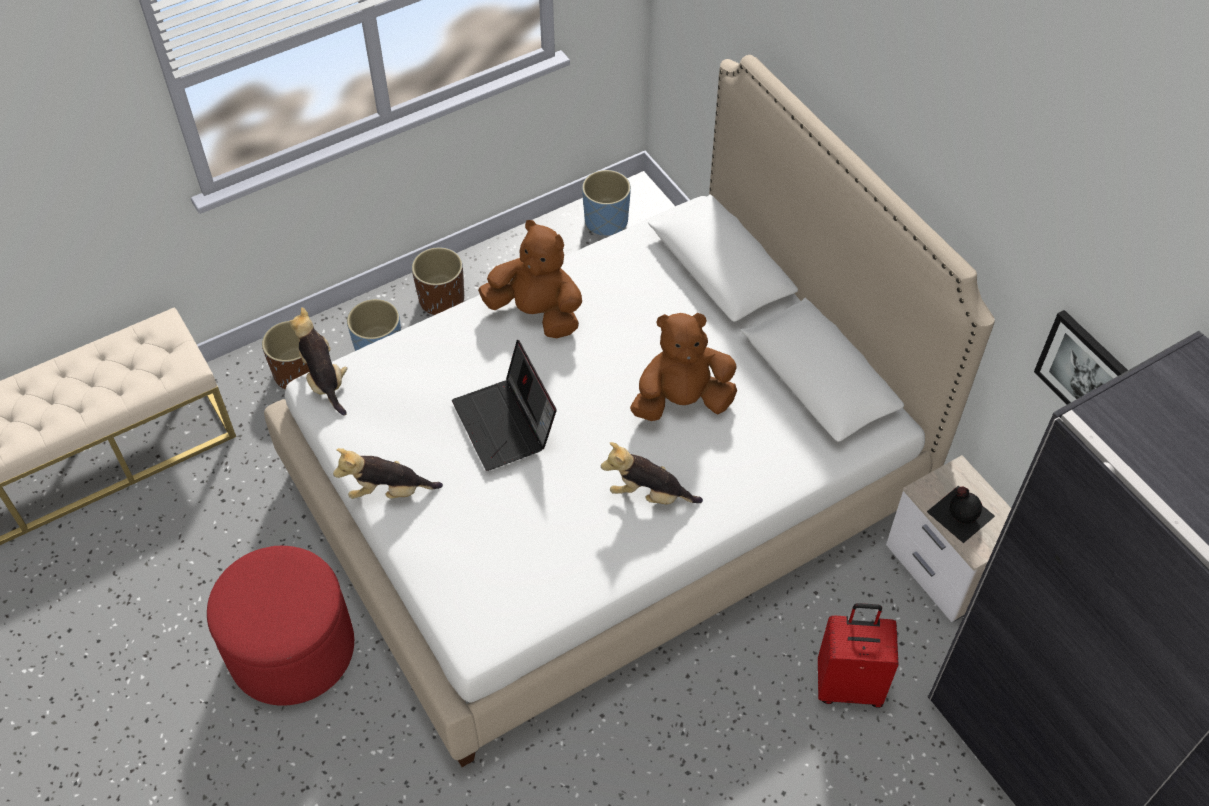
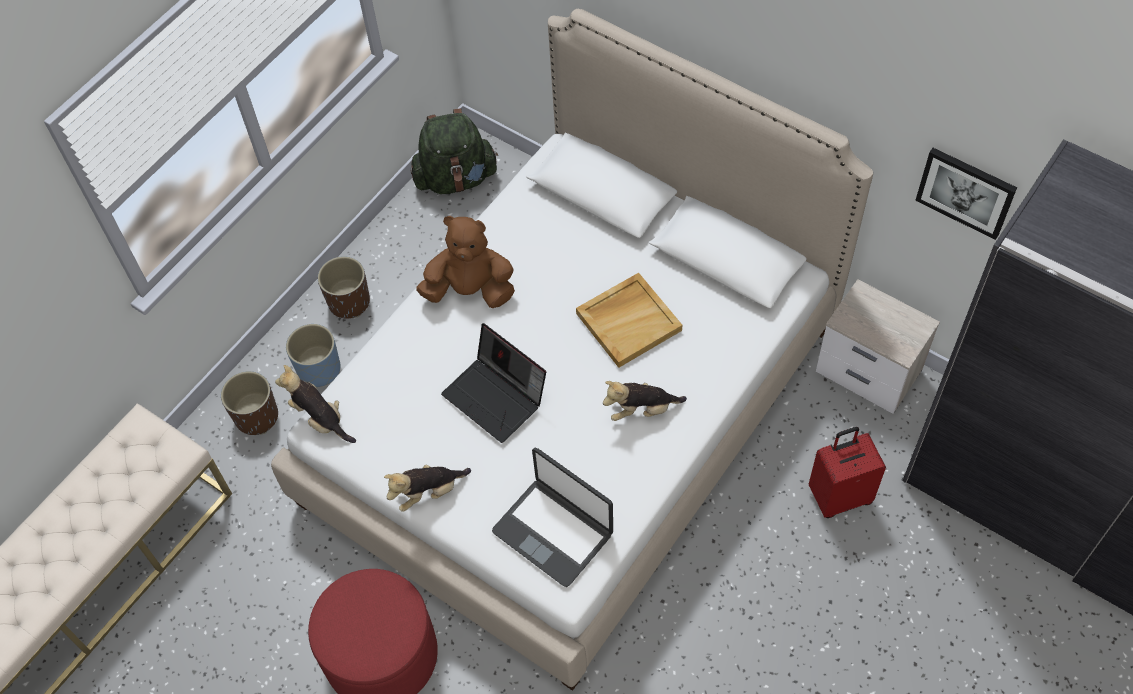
camera: 20 degrees left, 5 degrees up
(492, 580) = (553, 532): none -> laptop
(606, 221) = (456, 178): blue planter -> green backpack
(682, 401) = (629, 321): brown plush toy -> beige tray
(960, 512) = (878, 327): black bottle -> none

